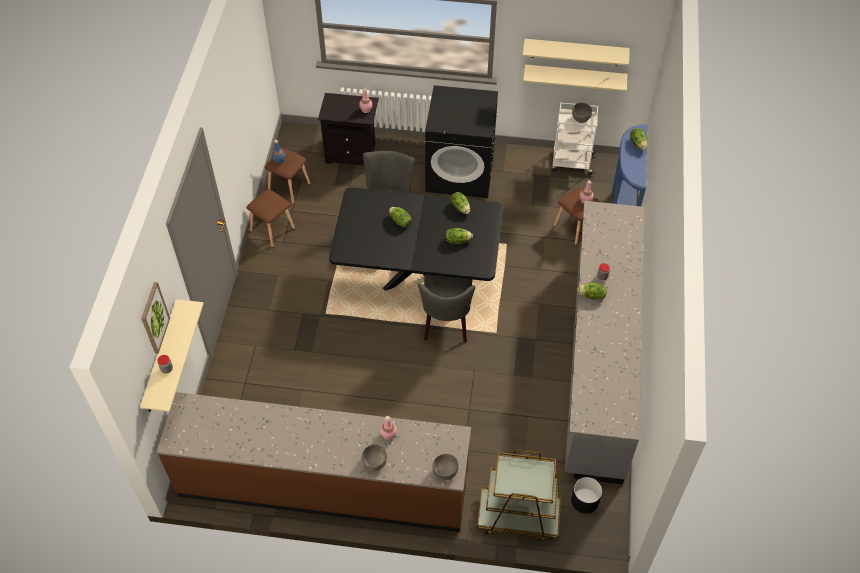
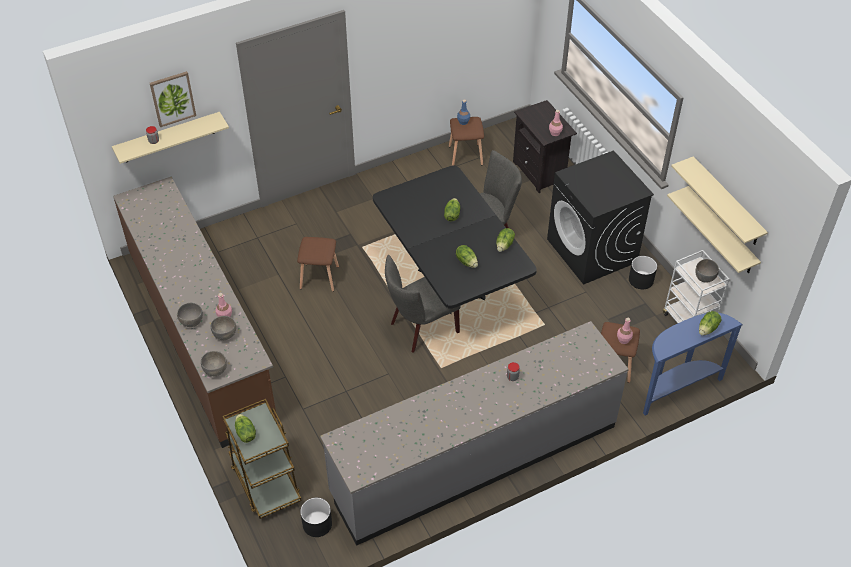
camera: 55 degrees right, 5 degrees down
(272, 229) = (415, 170): brown stool -> brown stool (320, 277)
(410, 445) = (225, 335): none -> grey bowl
(512, 163) = (641, 280): none -> black planter
(592, 296) = (483, 380): lettuce -> lettuce (245, 433)

